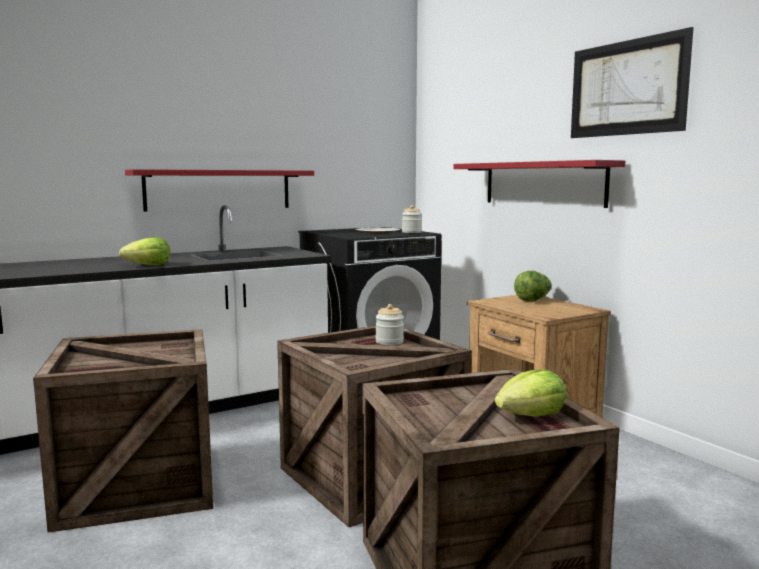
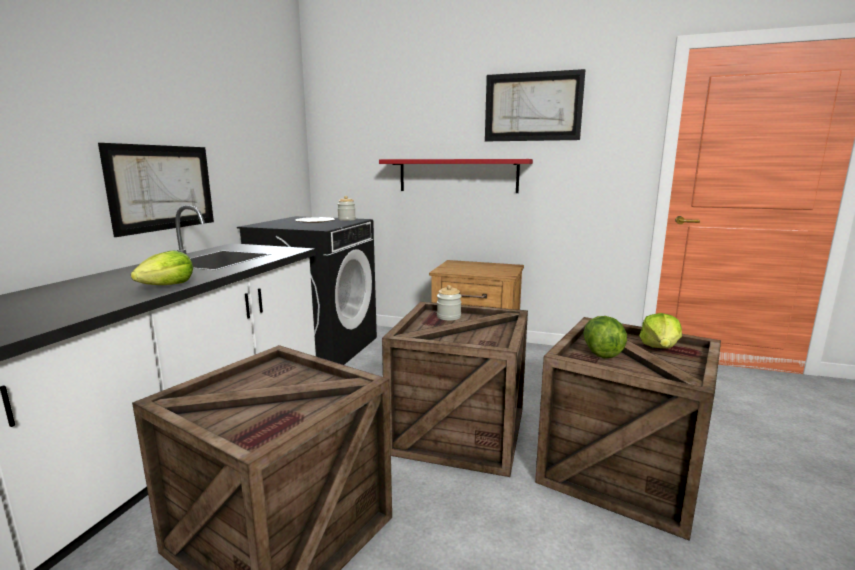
camera: 40 degrees left, 5 degrees up
(219, 189) = (163, 187): red shelf -> picture
(533, 300) = (466, 265): lettuce -> lettuce (601, 352)

